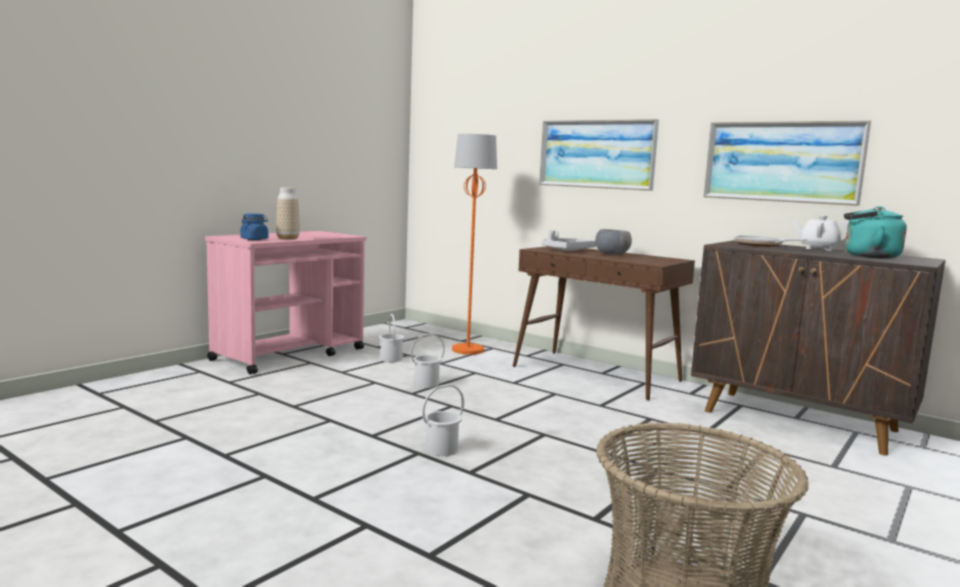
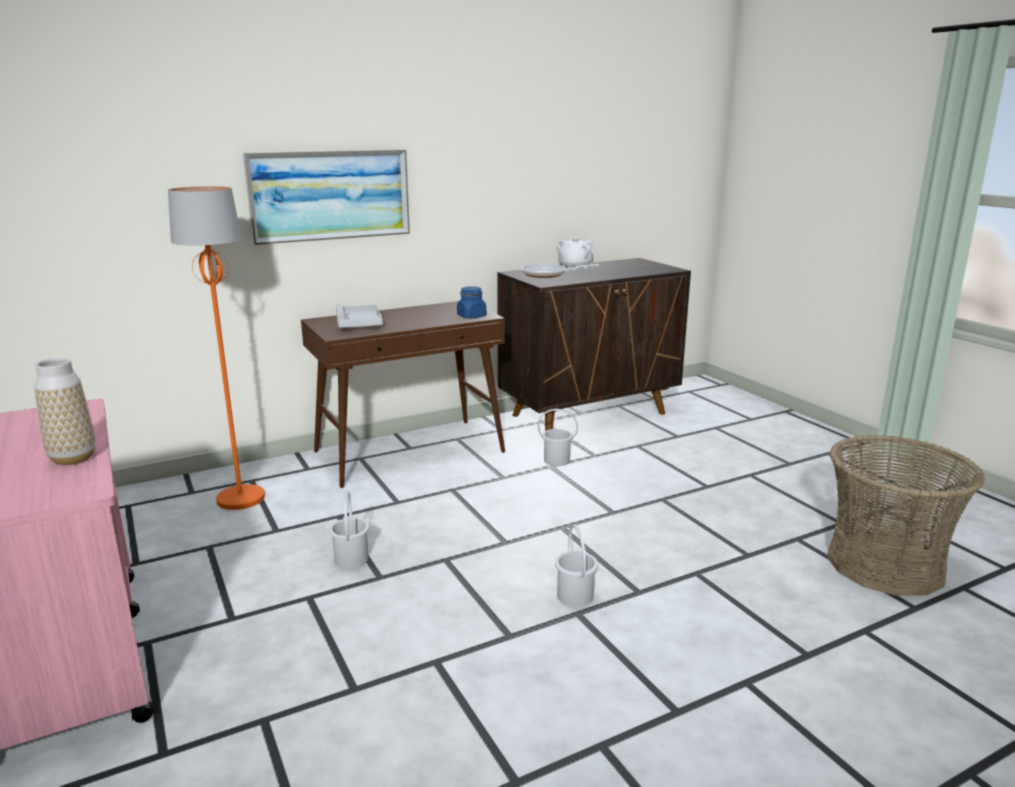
camera: 65 degrees left, 10 degrees up
(254, 239) = (49, 488): blue jar -> blue jar (471, 316)
(391, 359) = (215, 563): white bucket -> white bucket (556, 460)
(612, 254) = (405, 316): grey bowl -> none
(782, 161) = (526, 190): picture -> none
(867, 256) = (629, 269): turquoise kettle -> none

